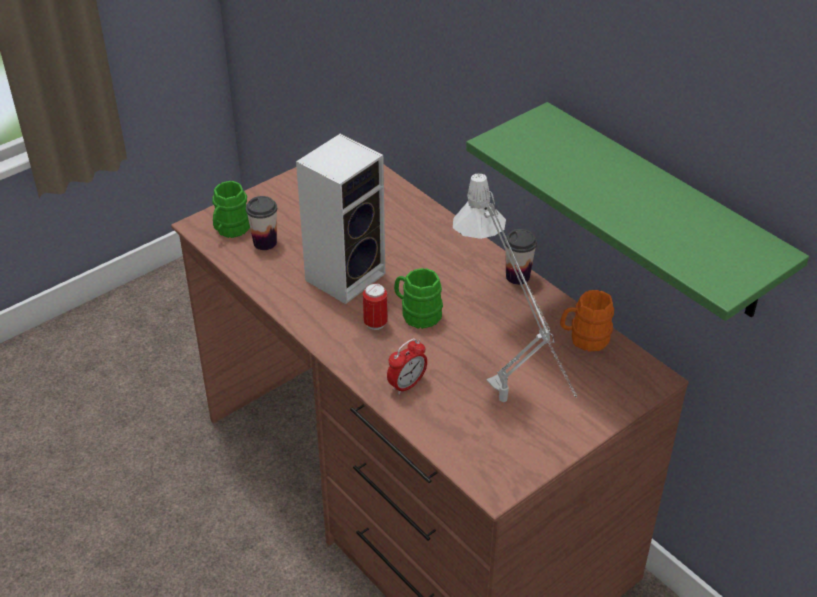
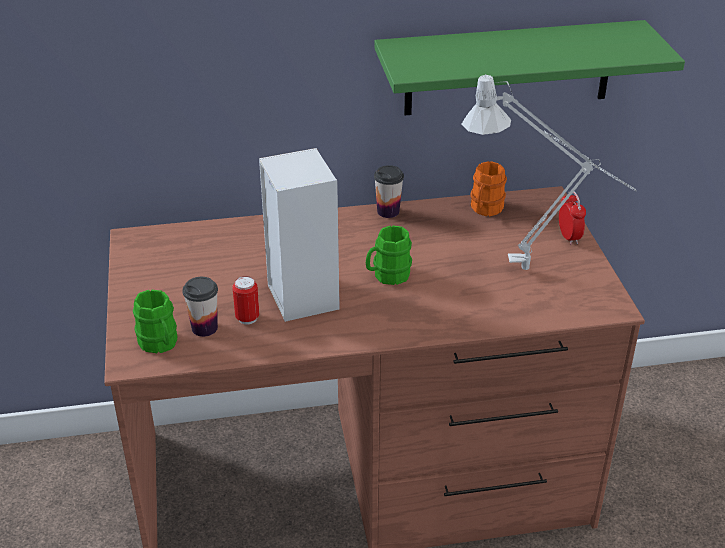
camera: 60 degrees left, 5 degrees down
(375, 323) = (379, 301): can -> can (247, 318)
(407, 385) = (469, 310): alarm clock -> alarm clock (569, 237)

